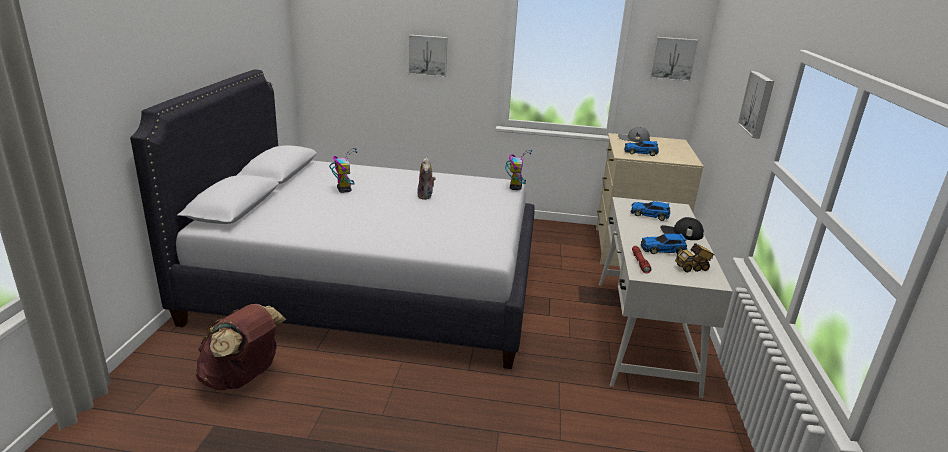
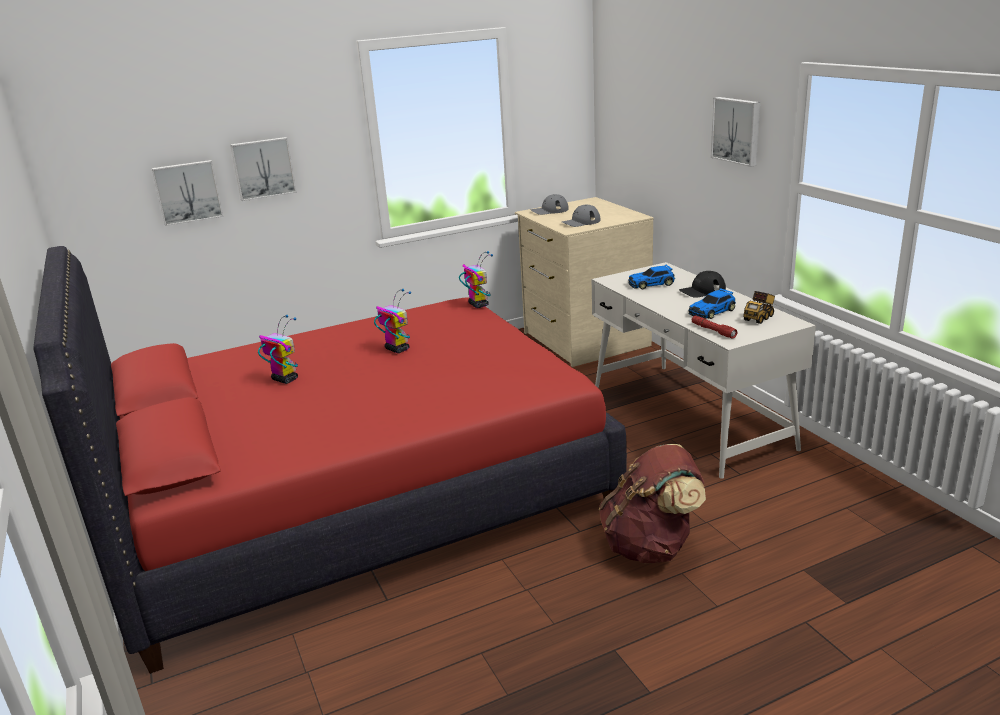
camera: 30 degrees left, 0 degrees up
(243, 378) = (339, 679): brown backpack -> brown backpack (651, 546)
(371, 286) = (358, 497): white bed -> red bed
(426, 196) = (397, 349): plush toy -> toy robot
(641, 153) = (581, 222): toy car -> grey cap
(673, 58) = (561, 106): picture -> picture (187, 192)

